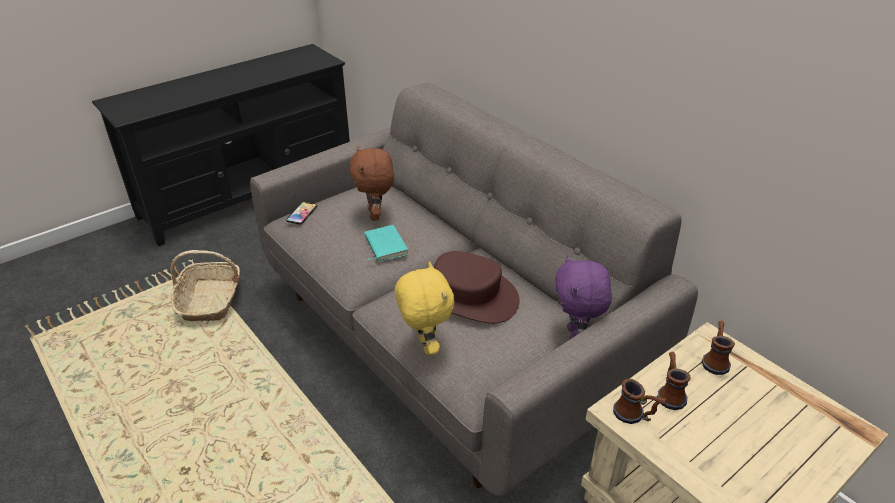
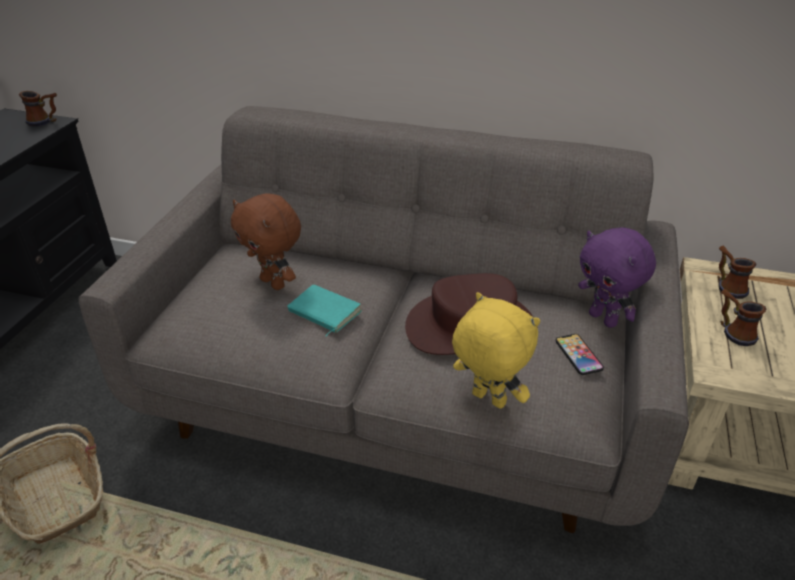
camera: 35 degrees left, 0 degrees up
(302, 213) = (177, 317): phone -> phone (578, 355)
(636, 416) = (735, 366): mug -> mug (45, 121)

